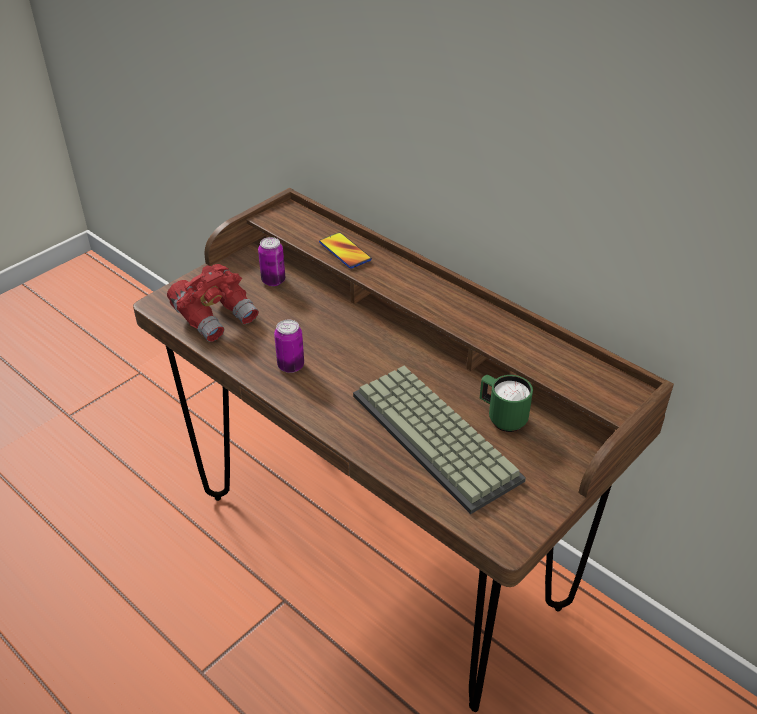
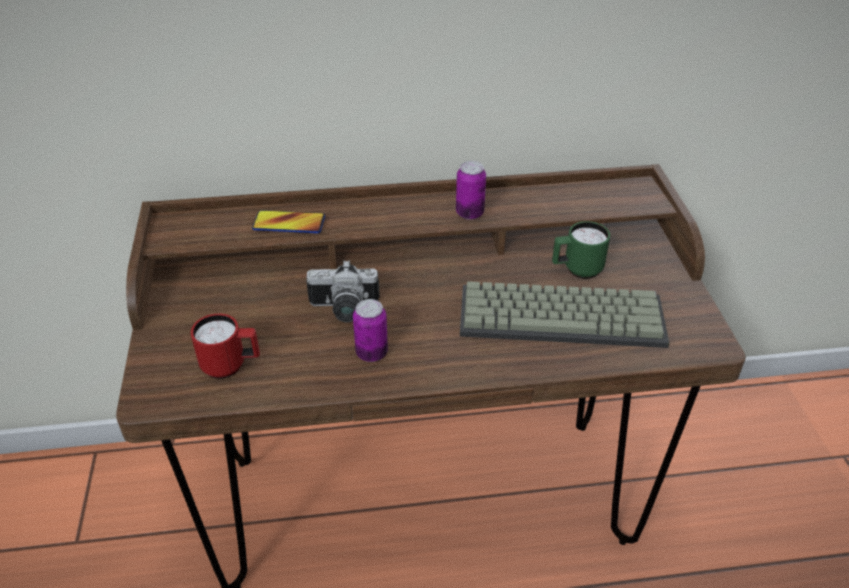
camera: 50 degrees left, 0 degrees up
(216, 317) = (231, 366): red binoculars -> red mug
(273, 281) = (232, 298): can -> can (469, 213)
(317, 330) = (343, 310): none -> camera

